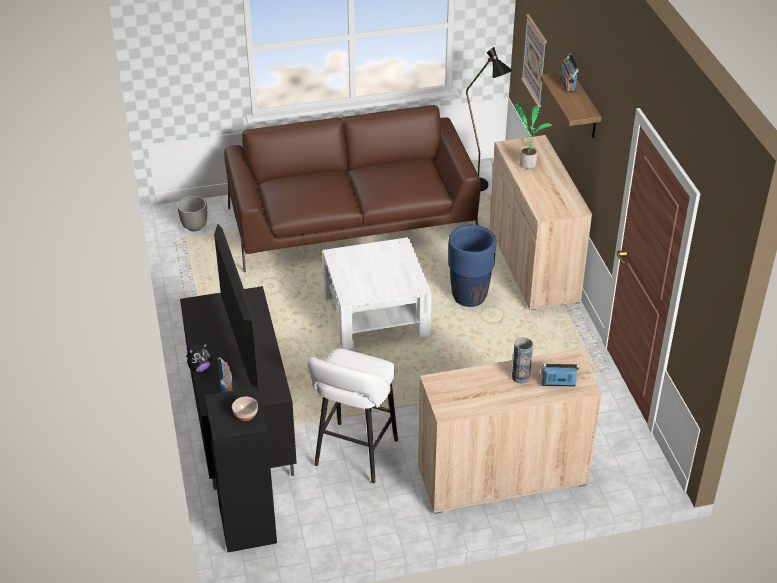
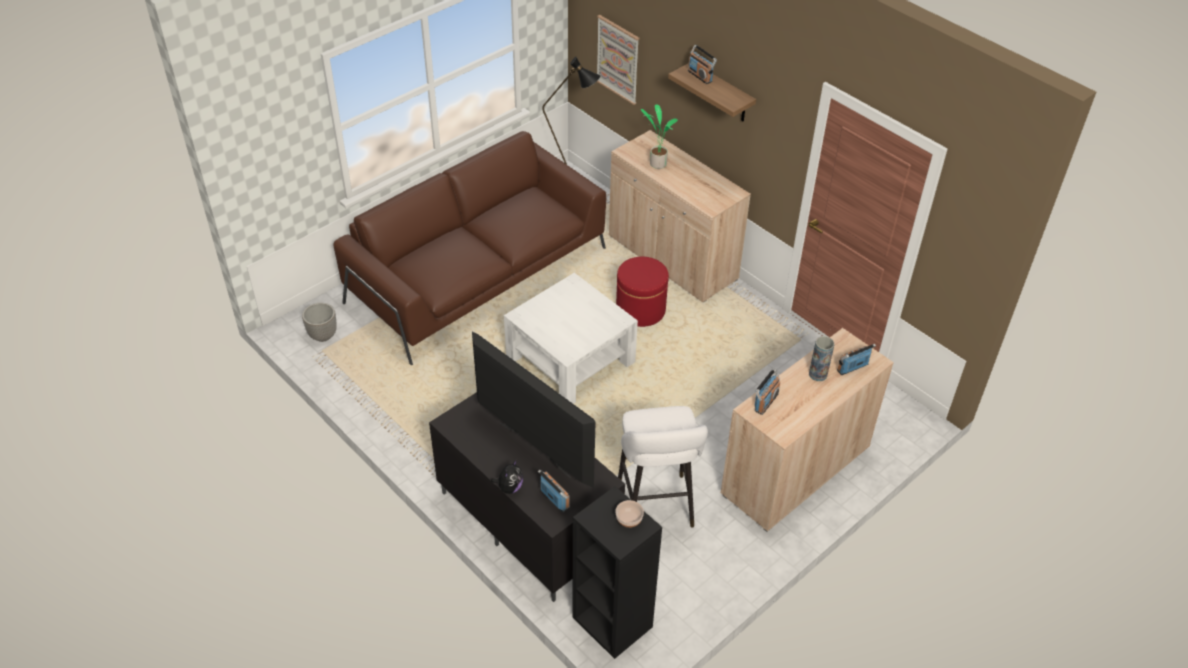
camera: 30 degrees left, 5 degrees up
(453, 381) = (766, 402): none -> radio
(469, 297) = (640, 310): blue planter -> red ottoman

